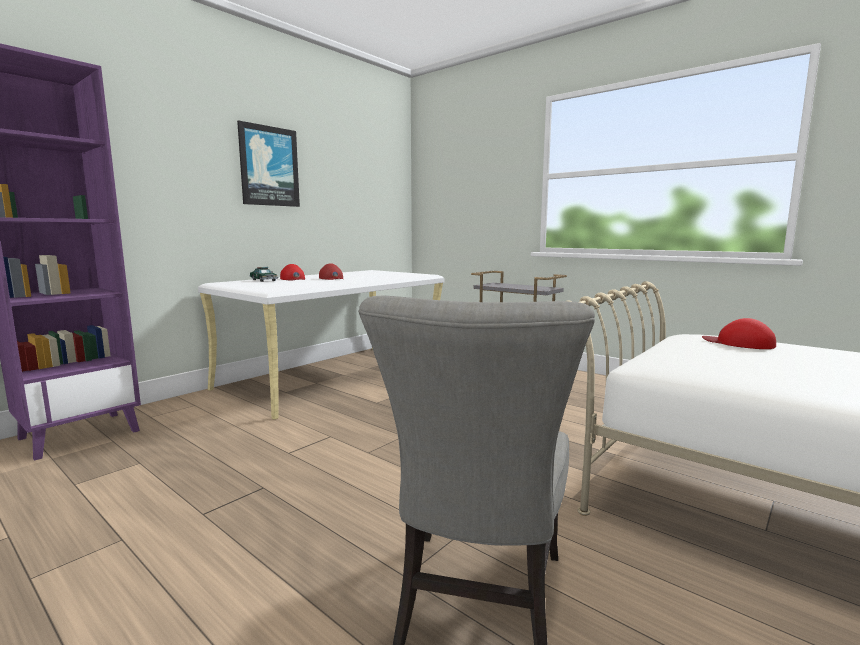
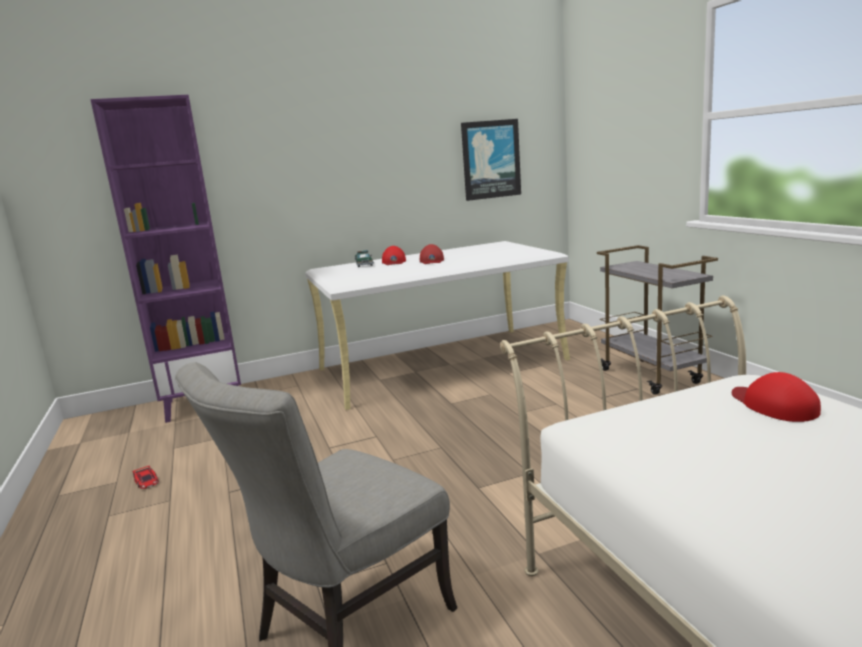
camera: 30 degrees right, 5 degrees up
(62, 526) = (146, 481): none -> toy car
(269, 166) = (374, 141): picture -> picture (491, 159)

